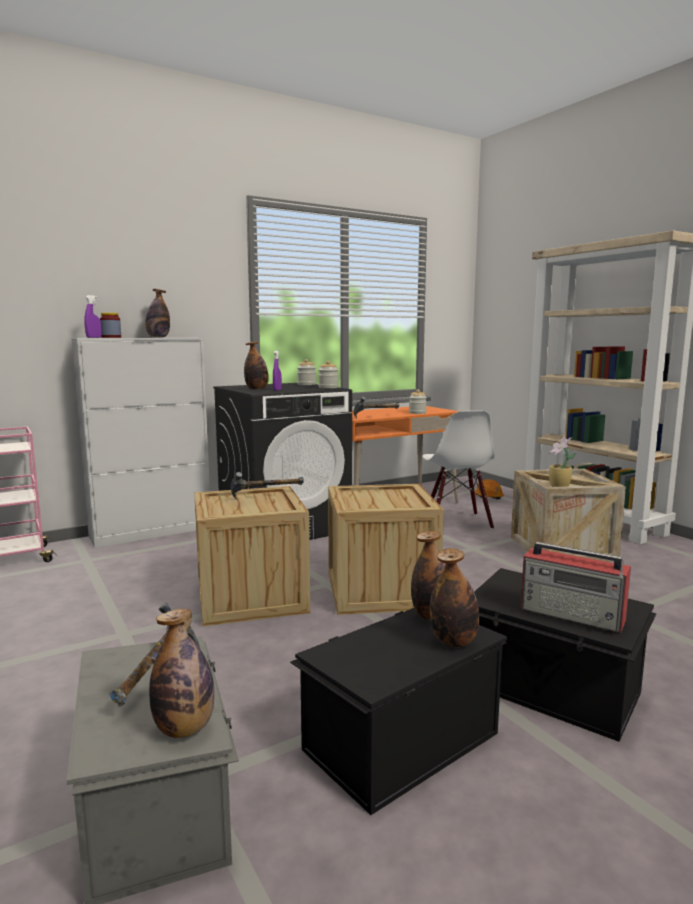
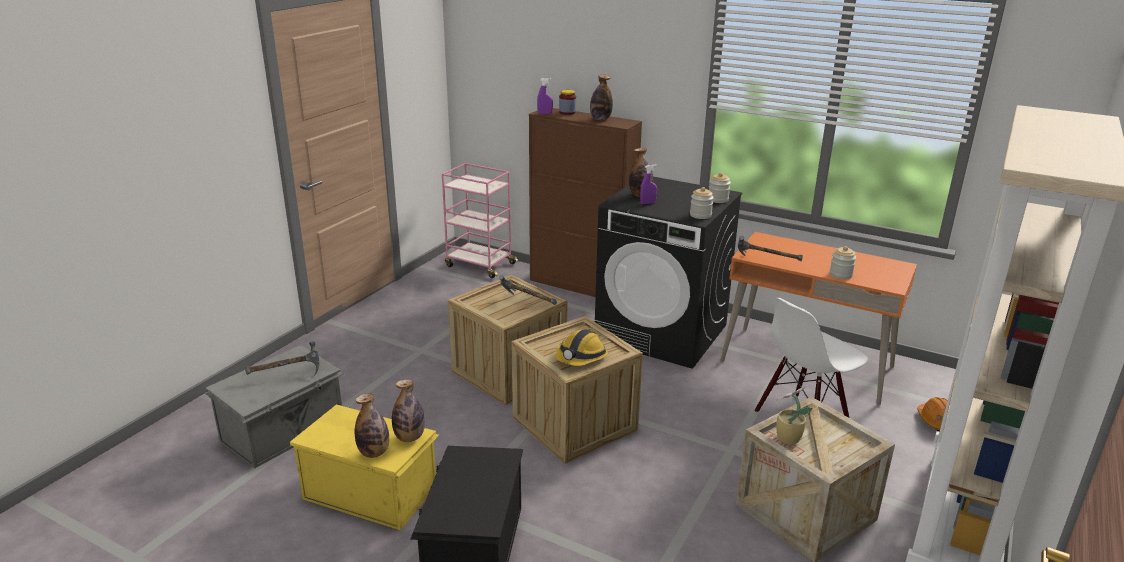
camera: 60 degrees right, 15 degrees up
(152, 532) = (581, 285): white cabinet -> brown cabinet
(184, 728) = (250, 398): bottle -> none
(398, 740) = (370, 491): black storage box -> yellow storage box
(401, 500) = (581, 358): none -> hard hat
(573, 615) = (452, 497): radio -> none

